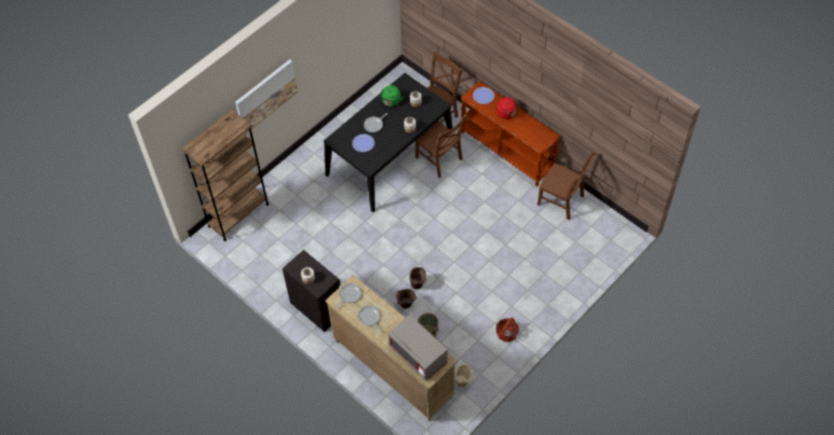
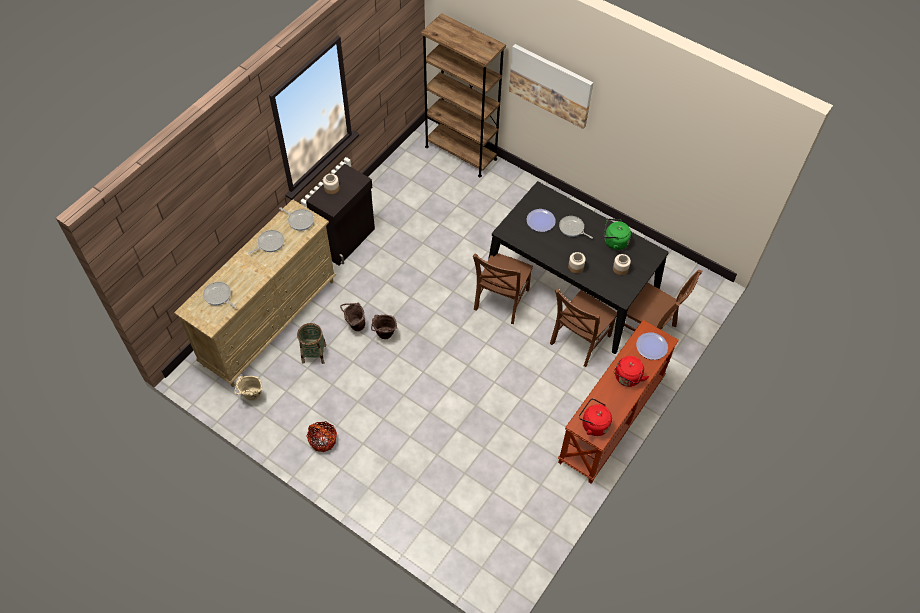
camera: 80 degrees right, 0 degrees up
(418, 355) = (218, 296): grey microwave -> frying pan
(541, 137) = (593, 424): none -> red kettle
(562, 201) = (538, 497): brown chair -> brown chair (500, 301)

